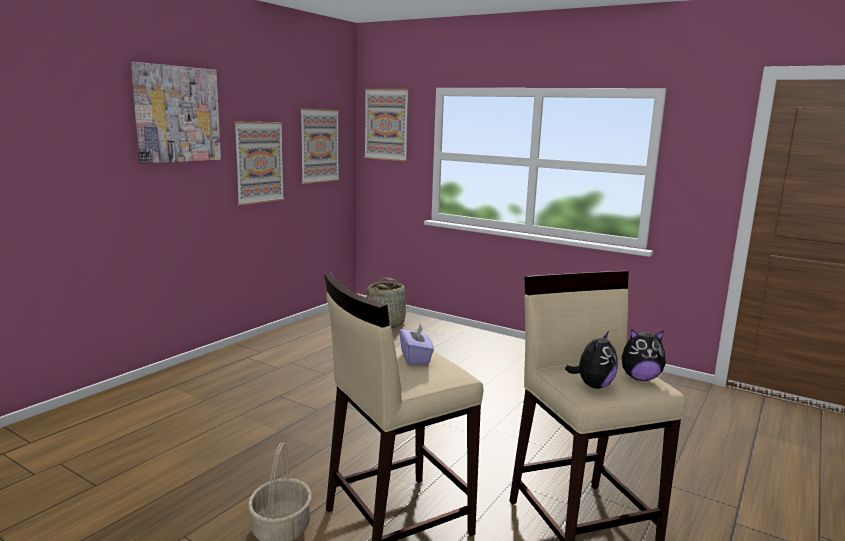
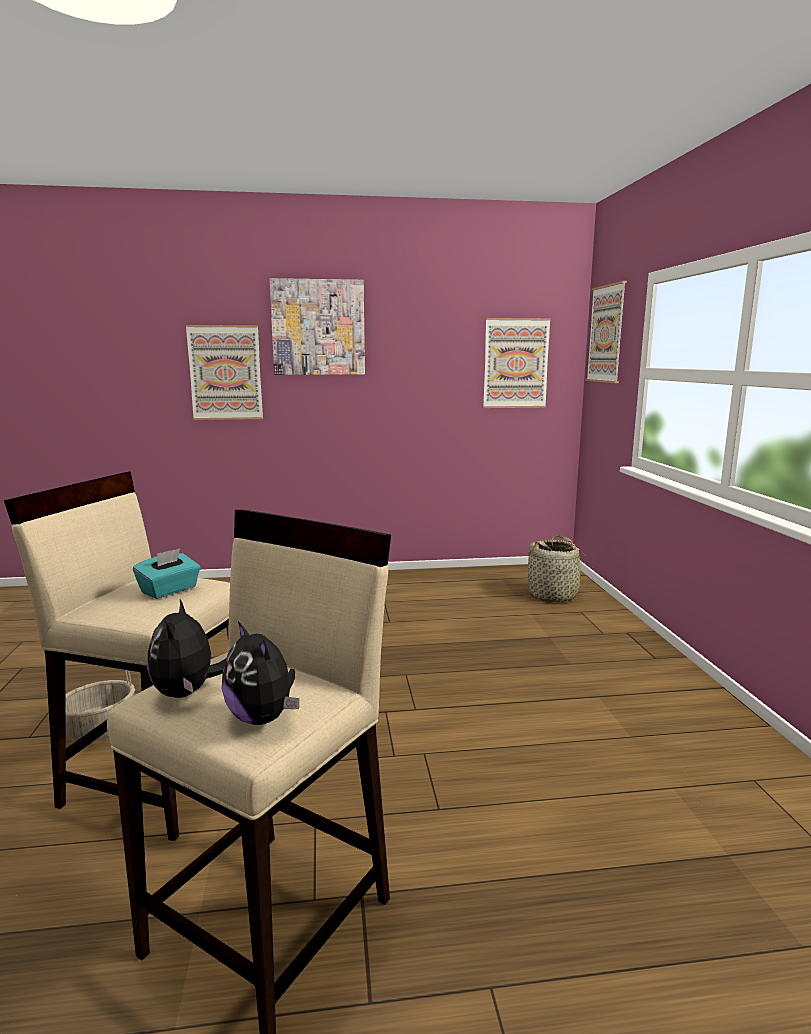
camera: 50 degrees right, 0 degrees up
(259, 162) = (420, 380): picture -> picture (225, 373)
(415, 358) = (169, 590): purple tissue box -> turquoise tissue box
(593, 385) = (188, 693): plush toy -> plush toy turned 90 degrees clockwise

